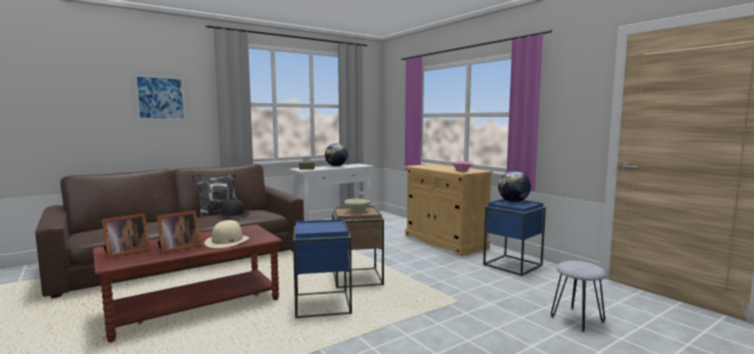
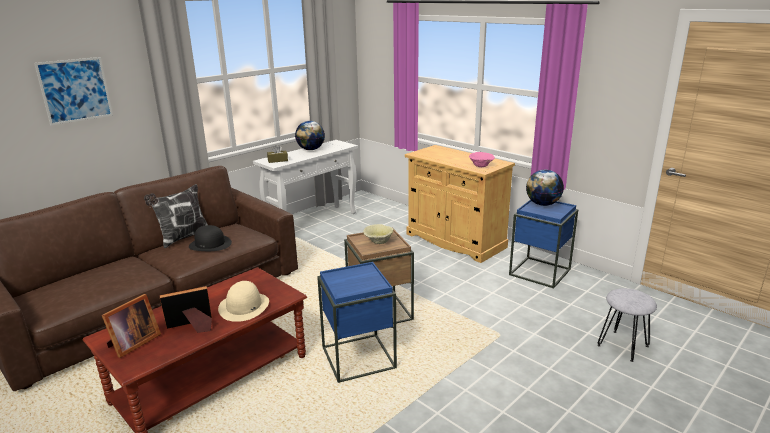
camera: 10 degrees left, 15 degrees up
(177, 248) = (192, 327): picture frame -> picture frame turned 150 degrees counterclockwise

